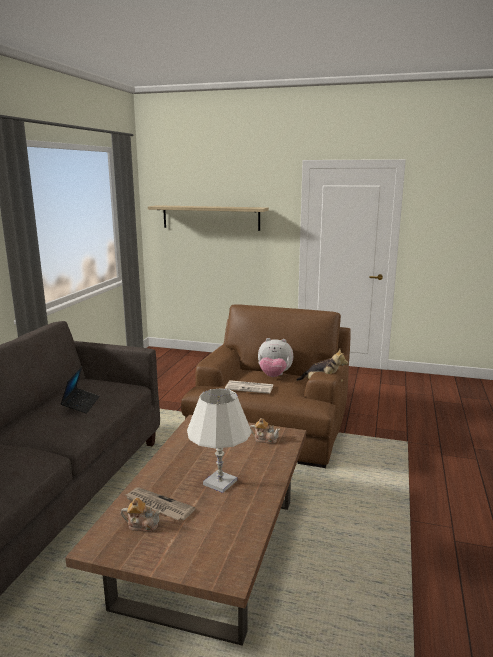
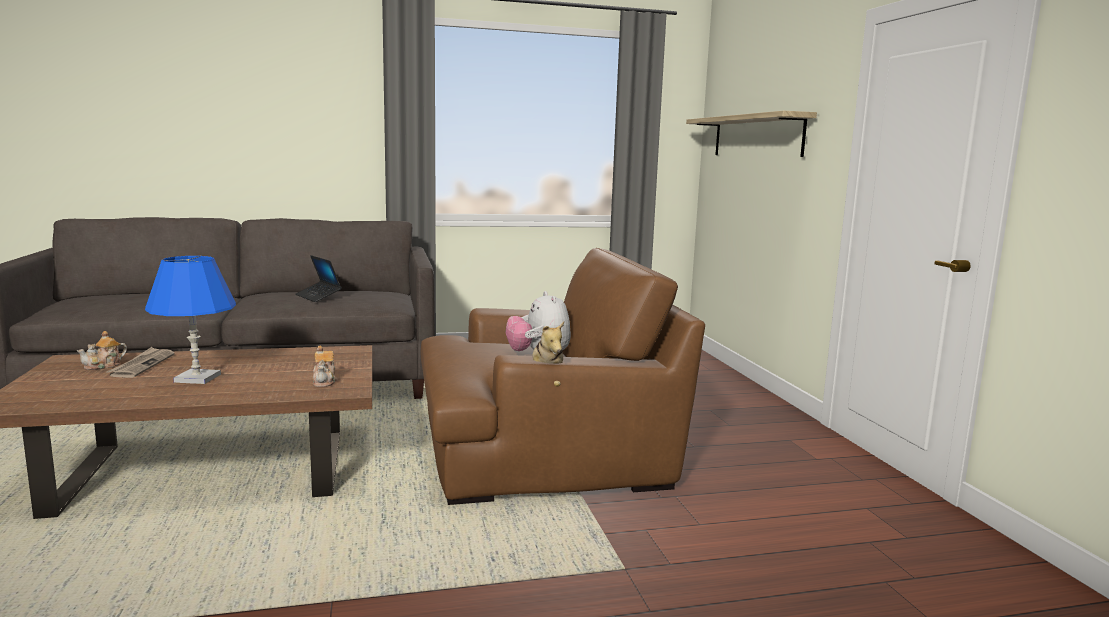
camera: 60 degrees right, 5 degrees down
(81, 404) = (318, 297): laptop -> laptop turned 75 degrees clockwise
(142, 525) = (104, 366): teapot -> teapot turned 60 degrees clockwise
(220, 482) = (197, 378): white table lamp -> blue table lamp
(250, 387) = (466, 348): newspaper -> none

